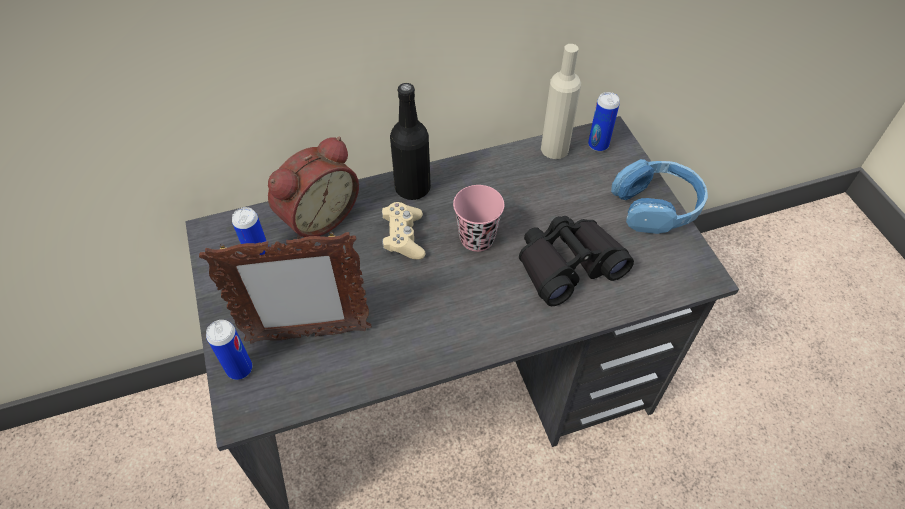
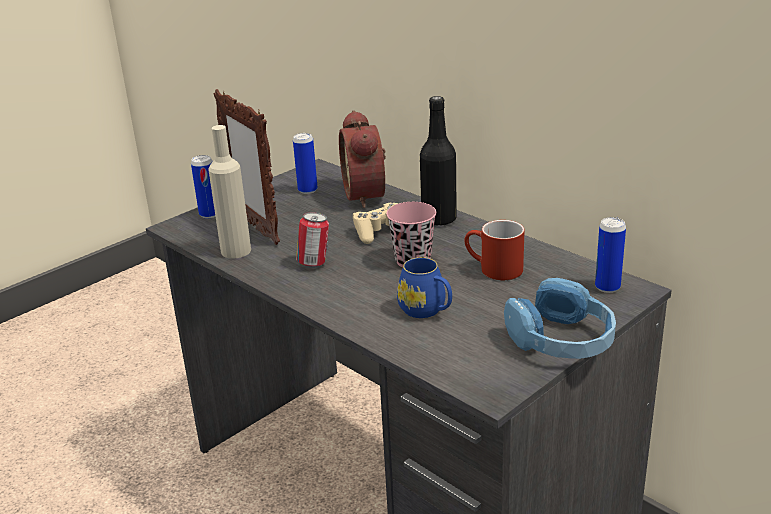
camera: 65 degrees right, 25 degrees down
(317, 216) = (368, 195): alarm clock -> alarm clock turned 60 degrees clockwise
(430, 312) = (314, 264): none -> can
(529, 194) = (493, 270): none -> red mug
(554, 149) = (570, 266): beige bottle -> beige bottle (236, 251)
(568, 265) = (426, 310): black binoculars -> blue mug

